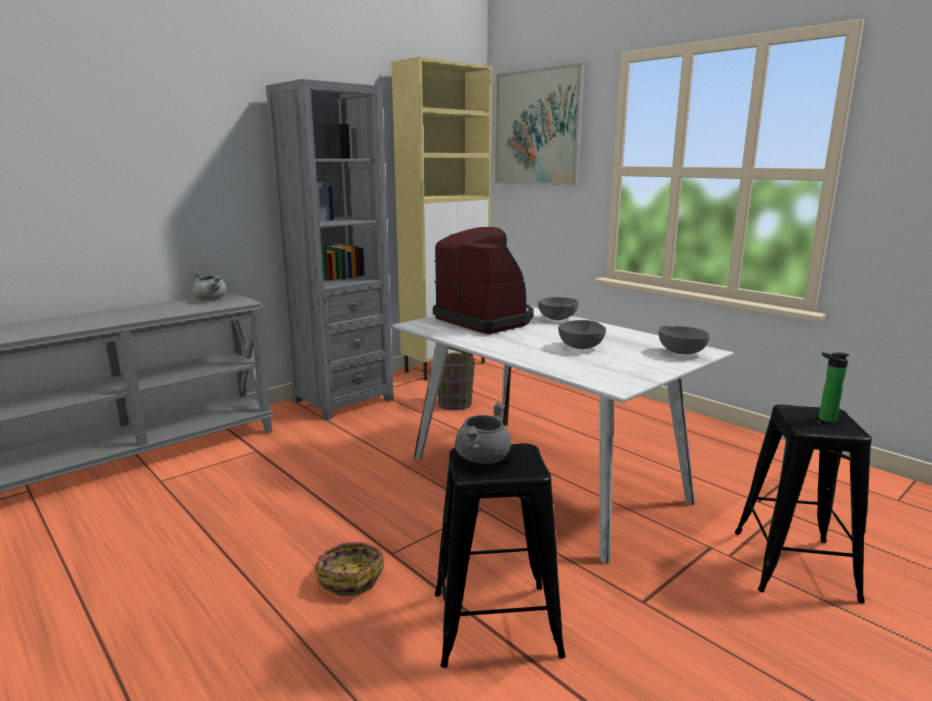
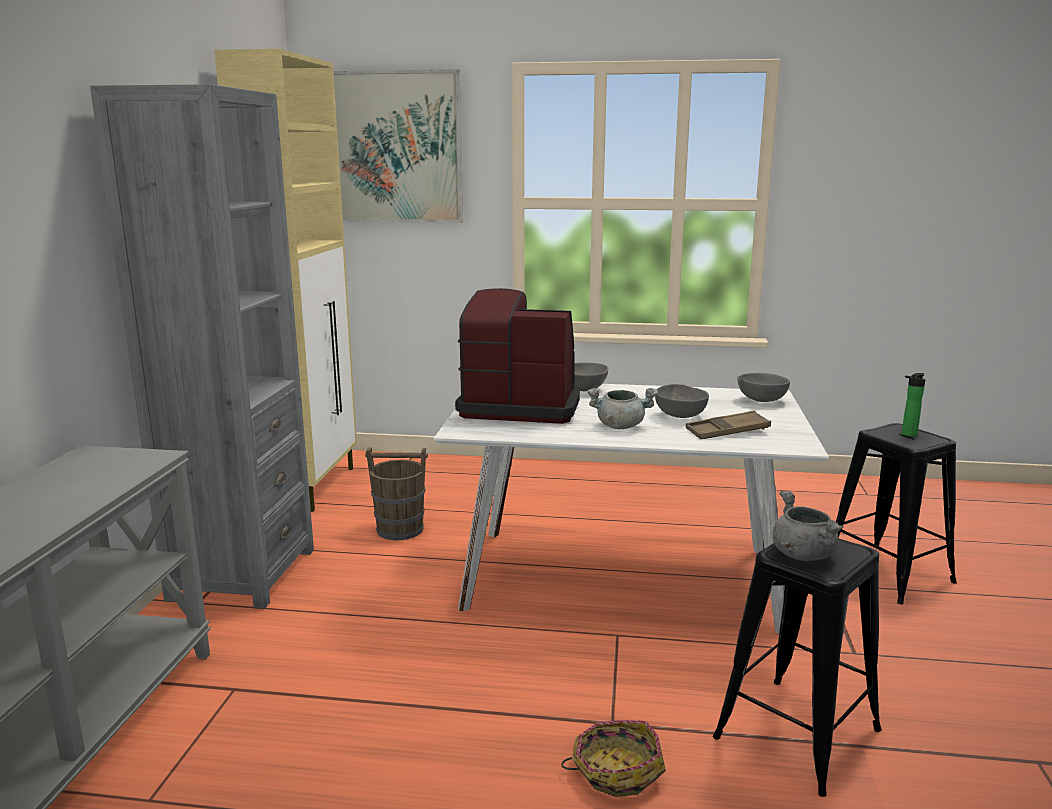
camera: 40 degrees left, 0 degrees up
(211, 299) = (81, 465): grey cooking pot -> grey cooking pot (620, 426)
(588, 364) = (727, 431): none -> brown tray

